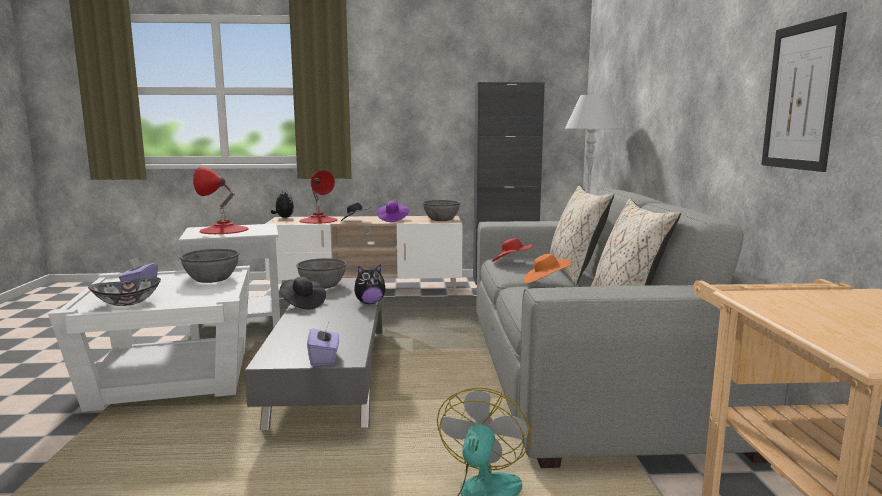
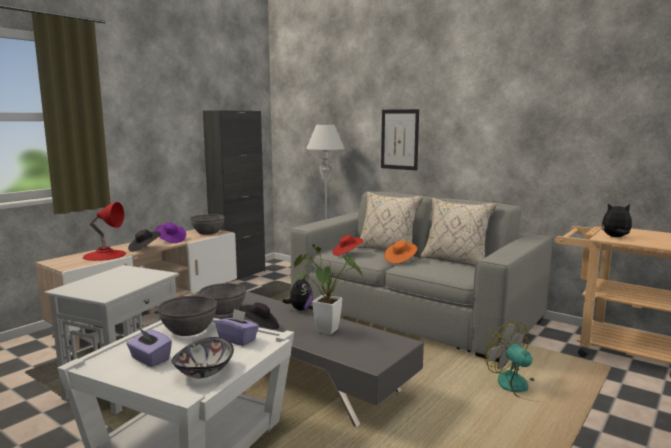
camera: 50 degrees left, 0 degrees up
(224, 230) = (106, 283): red table lamp -> none
(283, 217) = (52, 260): plush toy -> plush toy (615, 237)
(324, 358) = (393, 348): purple tissue box -> purple tissue box (238, 339)
(331, 323) = (323, 329): none -> potted plant
(801, 96) = (535, 140): picture -> picture (399, 139)

